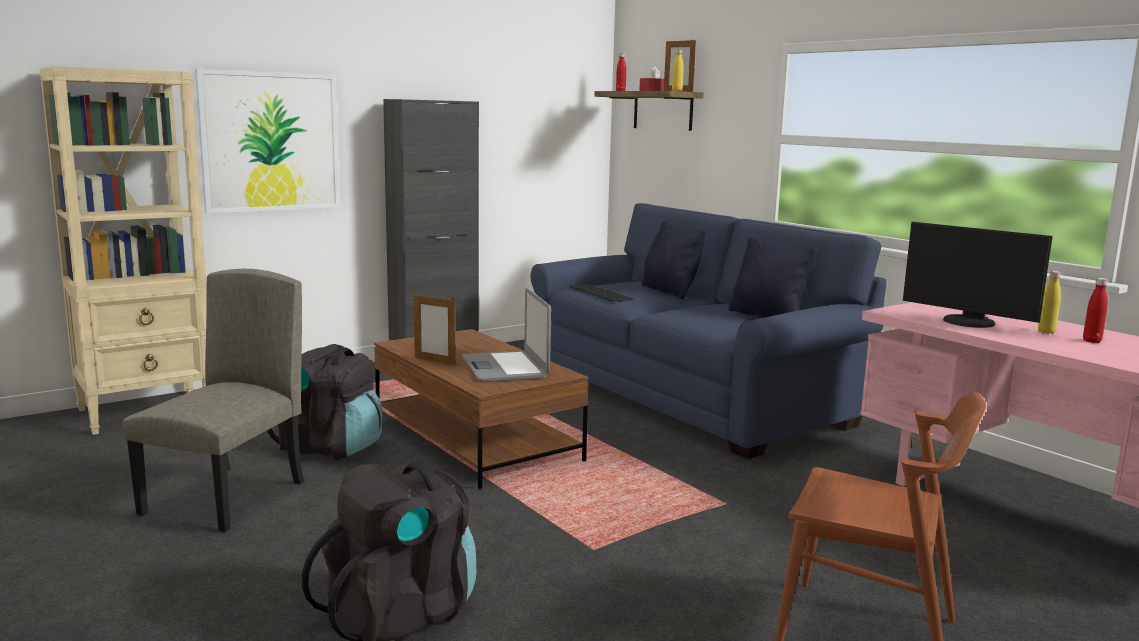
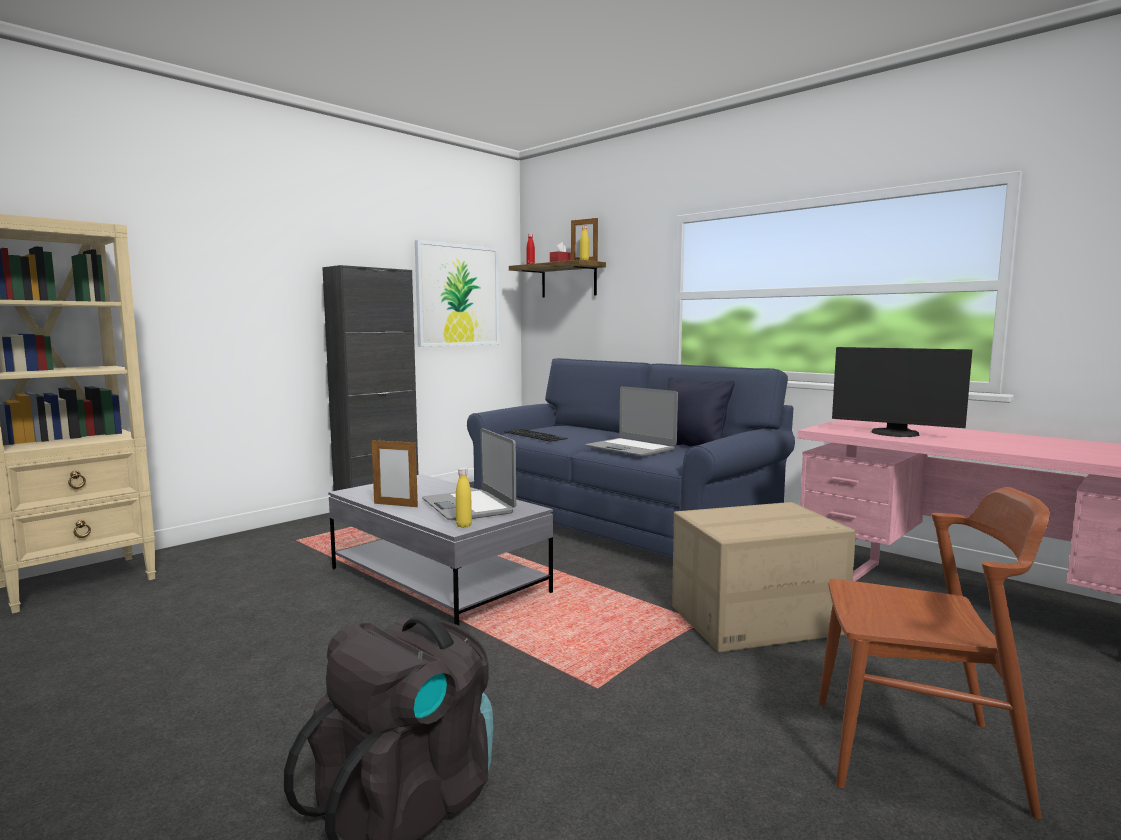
camera: 10 degrees left, 5 degrees down
(226, 498) = (173, 673): beige chair -> none
(270, 142) = (211, 305): picture -> picture (458, 295)
(330, 447) = (288, 603): black backpack -> none
(475, 439) = (438, 580): brown coffee table -> grey coffee table
(670, 292) = (595, 431): black pillow -> none
(695, 316) = (630, 448): none -> laptop
(783, 508) = (756, 621): none -> cardboard box
(1046, 332) = (966, 437): yellow bottle -> yellow bottle (464, 525)
(1091, 341) = (1012, 441): red bottle -> none

